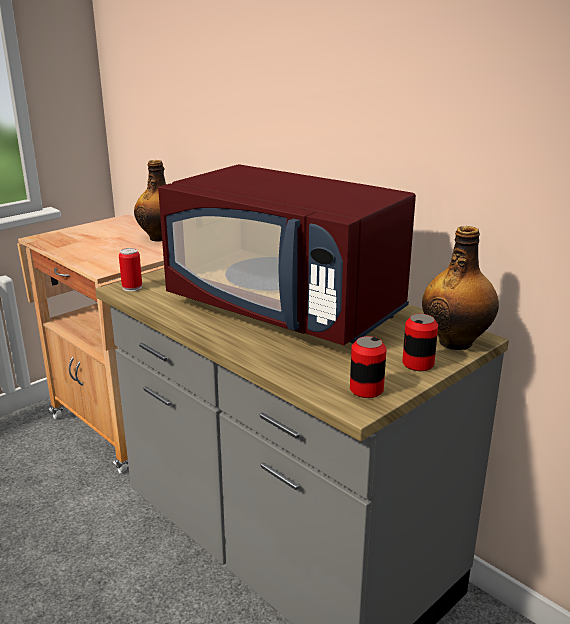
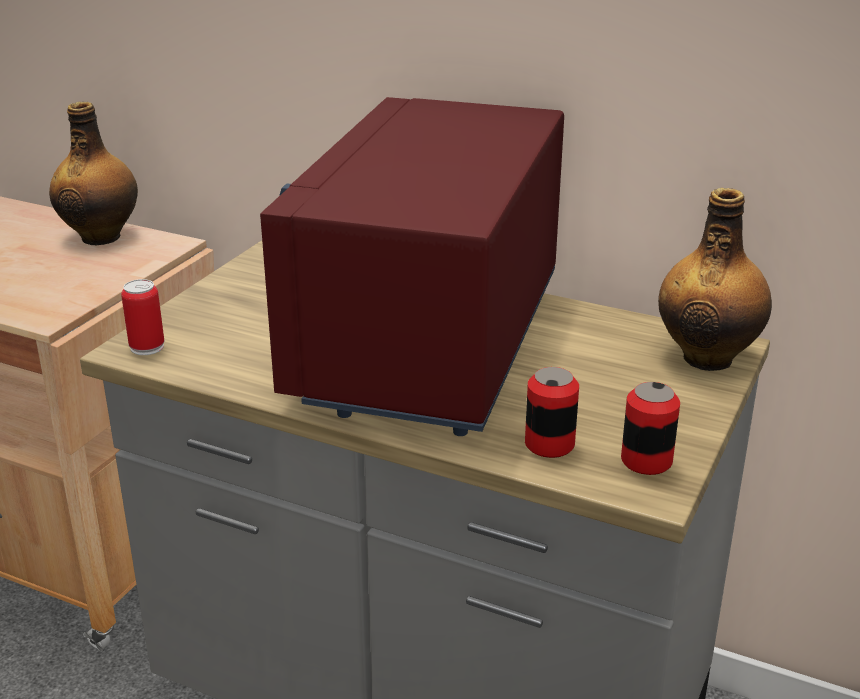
camera: 20 degrees left, 5 degrees up
(287, 309) = (430, 343): red microwave -> red microwave turned 90 degrees clockwise
(418, 364) = (684, 404): can -> can (549, 444)

